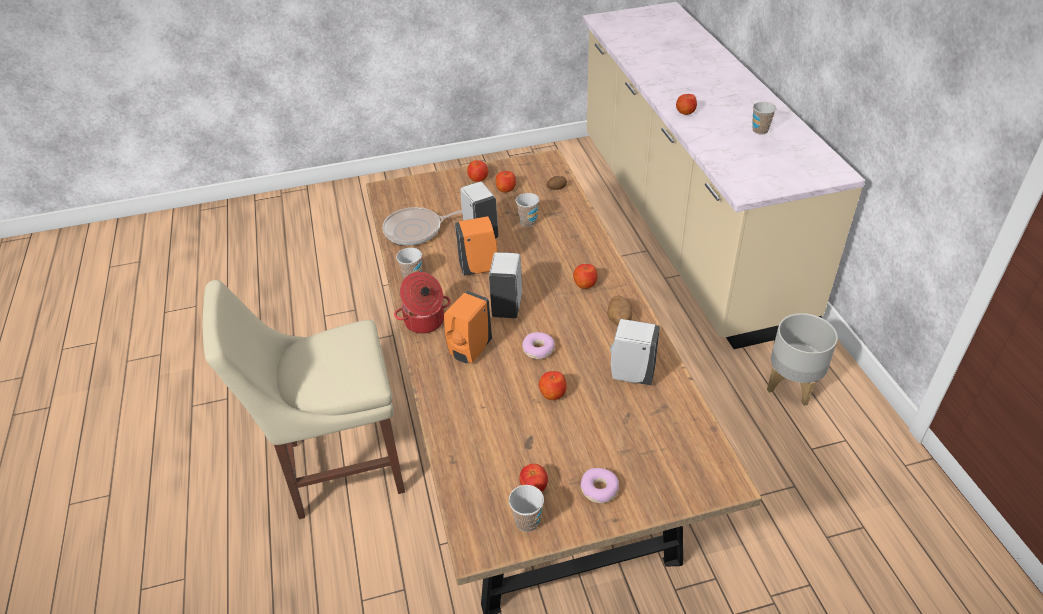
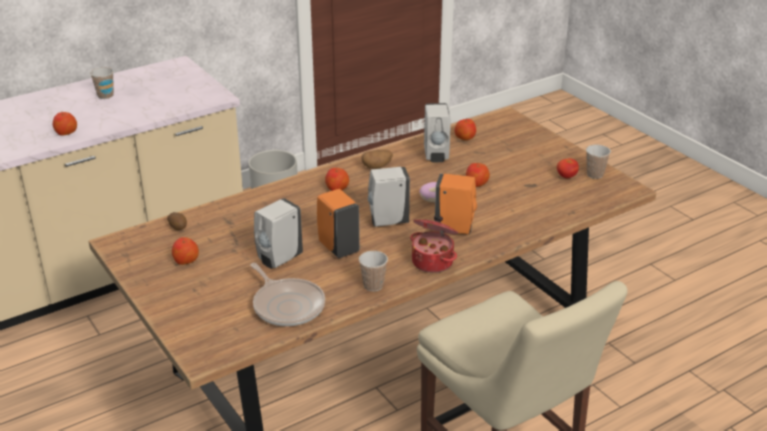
camera: 110 degrees left, 10 degrees down
(478, 178) = (166, 284): apple -> apple (465, 137)
(528, 222) = (248, 234): cup -> none
(599, 489) = (548, 154): donut -> none

